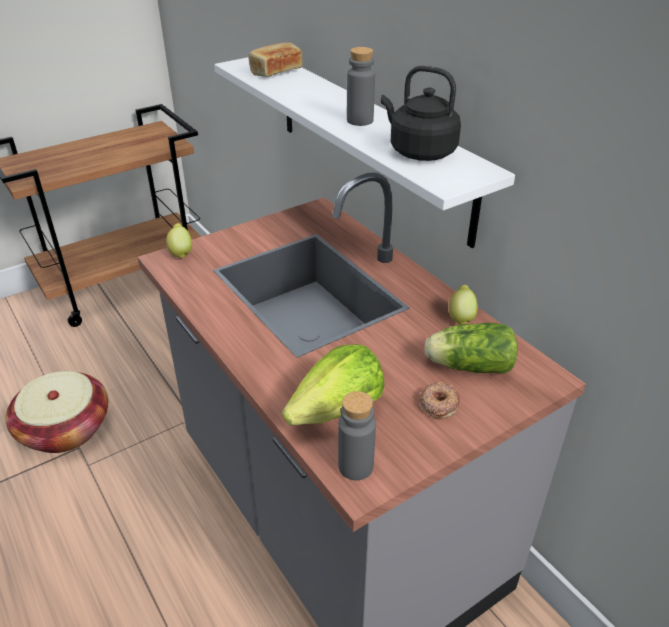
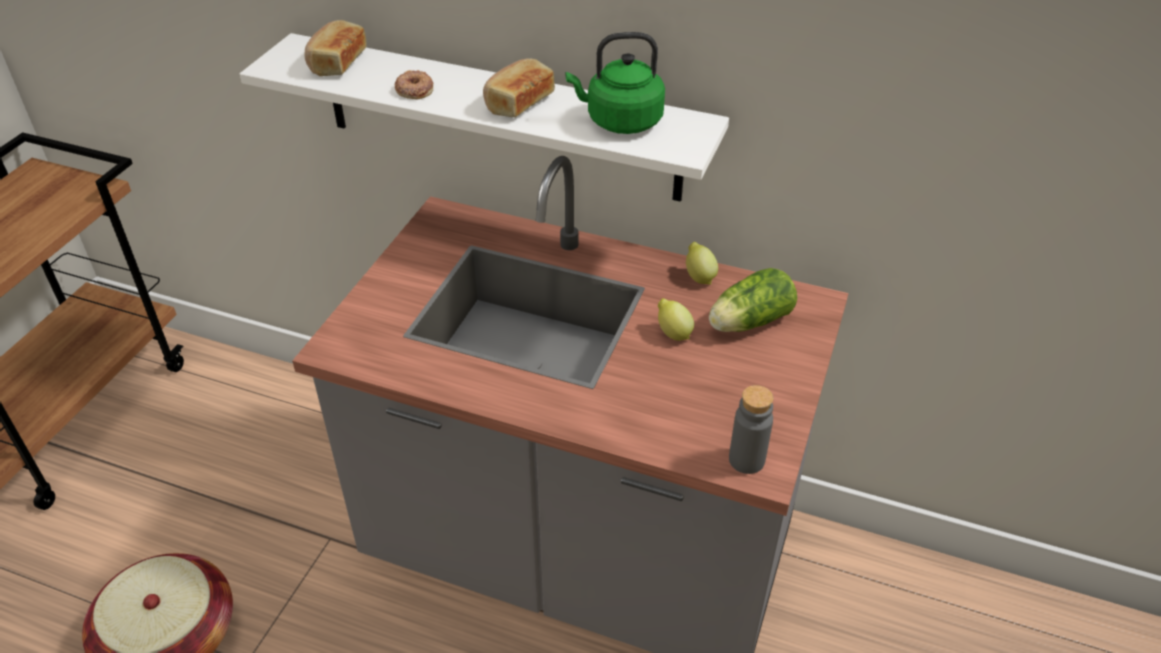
camera: 35 degrees left, 5 degrees up
(181, 252) = (341, 332): lemon -> lemon (673, 333)
(337, 411) = (683, 420): lettuce -> none
(360, 121) = (518, 102): grey bottle -> bread
(419, 151) = (620, 121): black kettle -> green kettle
(438, 403) = (757, 369): donut -> donut (414, 90)

